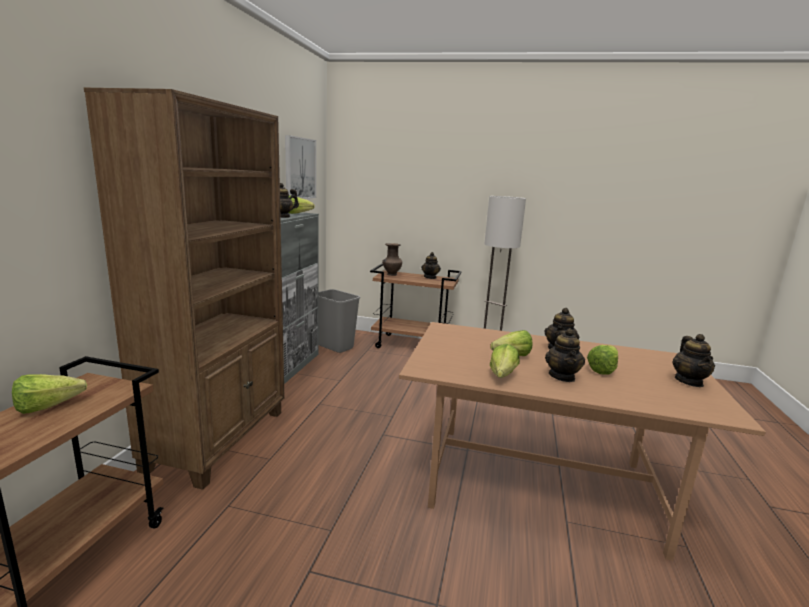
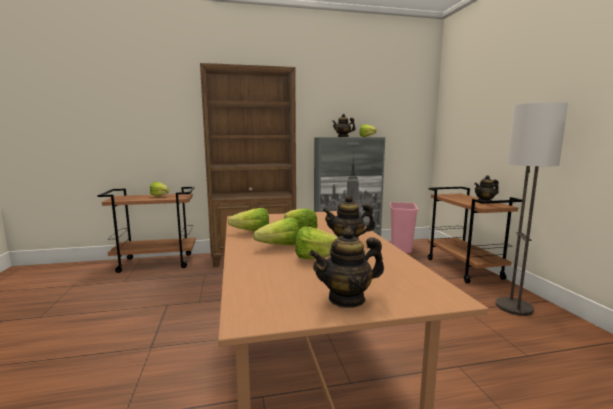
camera: 65 degrees right, 5 degrees down
(299, 168) = (390, 106): picture -> none
(336, 347) = (401, 249): grey trash can -> pink trash can
(391, 274) = (454, 195): brown vase -> none
(562, 376) = (275, 246): teapot -> lettuce

